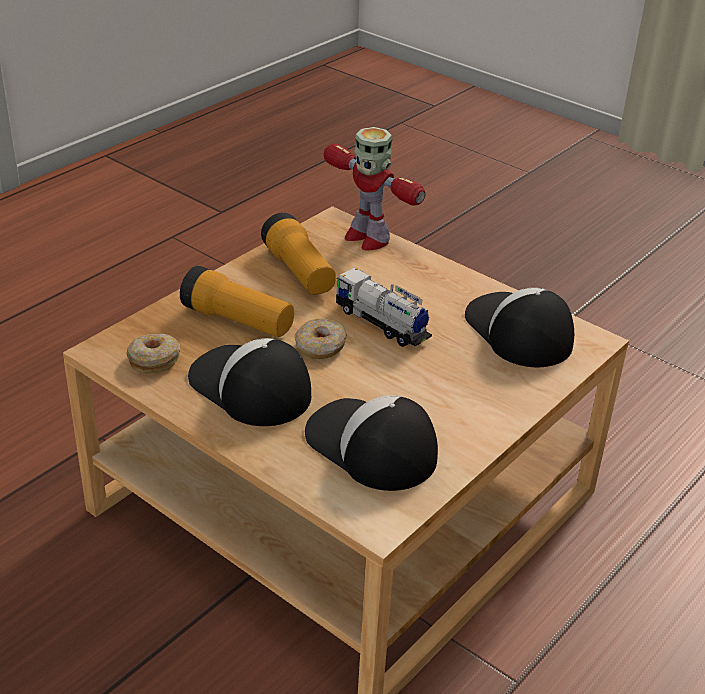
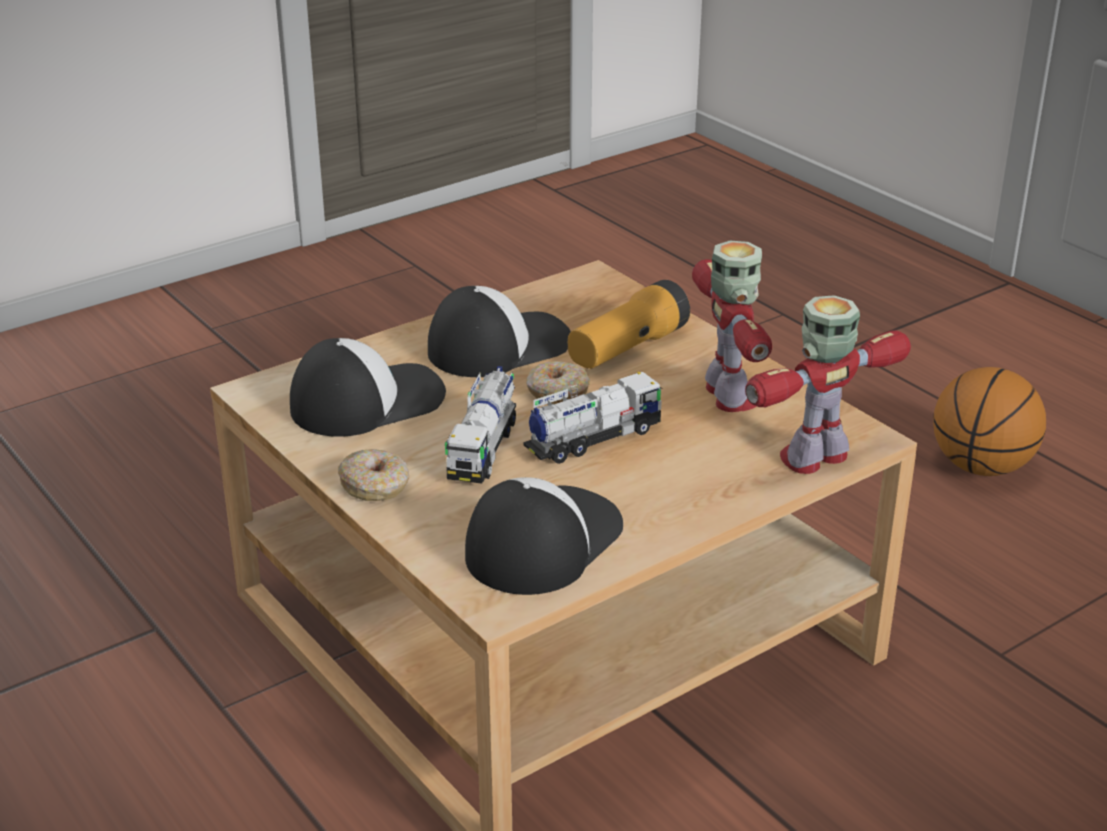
camera: 105 degrees right, 5 degrees down
(95, 309) = (982, 467): none -> basketball
(154, 360) = (567, 300): donut -> donut (375, 486)
(299, 271) = (730, 396): flashlight -> toy robot
(418, 371) = (483, 449): none -> toy truck
(517, 331) = (542, 541): cap -> cap turned 45 degrees counterclockwise

